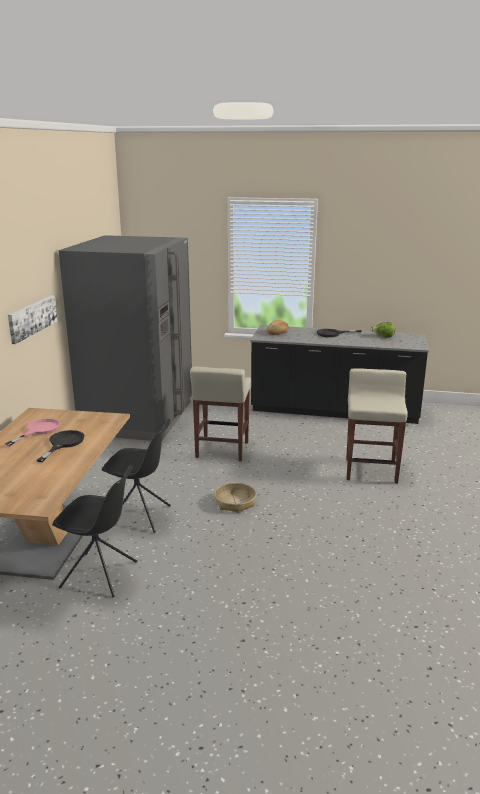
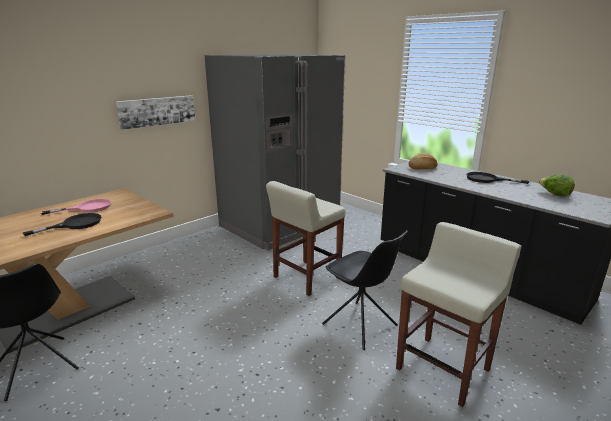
camera: 35 degrees right, 0 degrees up
(140, 516) = (151, 319): black chair -> black chair (360, 326)
(235, 503) = (242, 343): basket -> none

